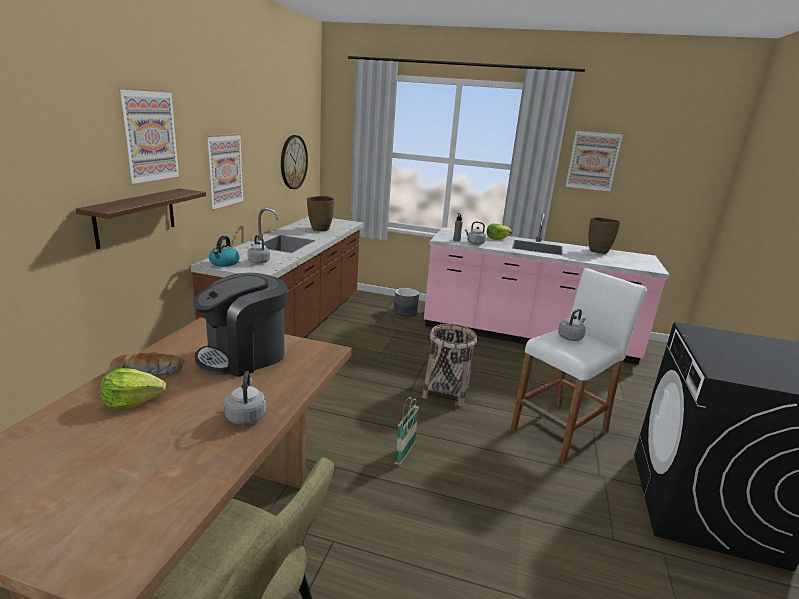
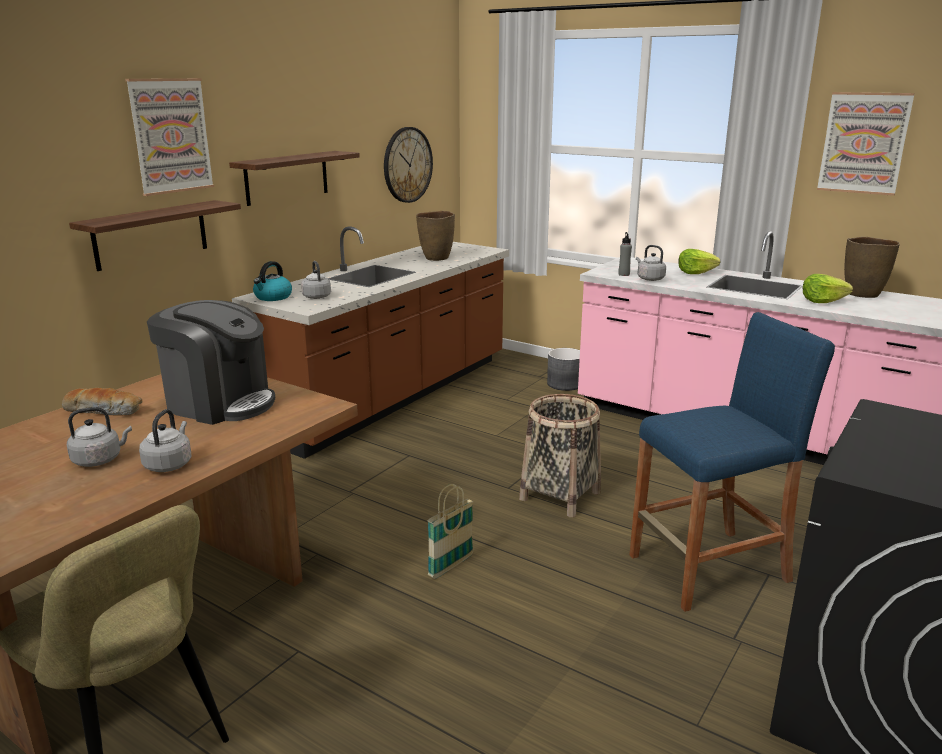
camera: 20 degrees right, 0 degrees up
(132, 401) = (67, 438): lettuce -> lettuce (822, 301)
(225, 170) = (287, 177): picture -> shelf
(244, 355) = (219, 403): coffee machine -> coffee machine turned 135 degrees counterclockwise
(560, 431) = (709, 569): white stool -> blue stool
(570, 337) = (711, 418): grey kettle -> grey kettle (100, 460)

